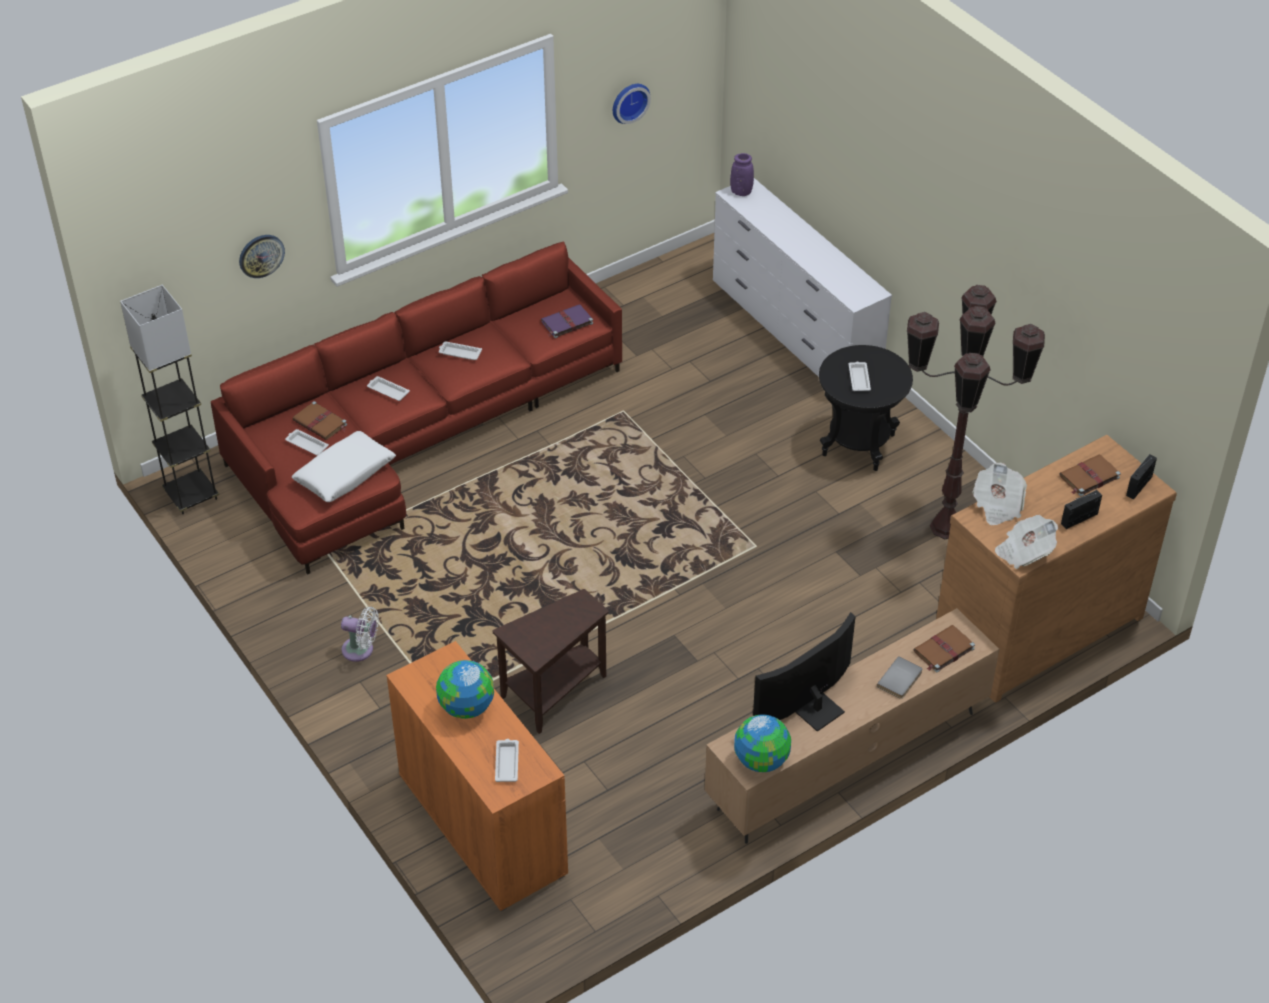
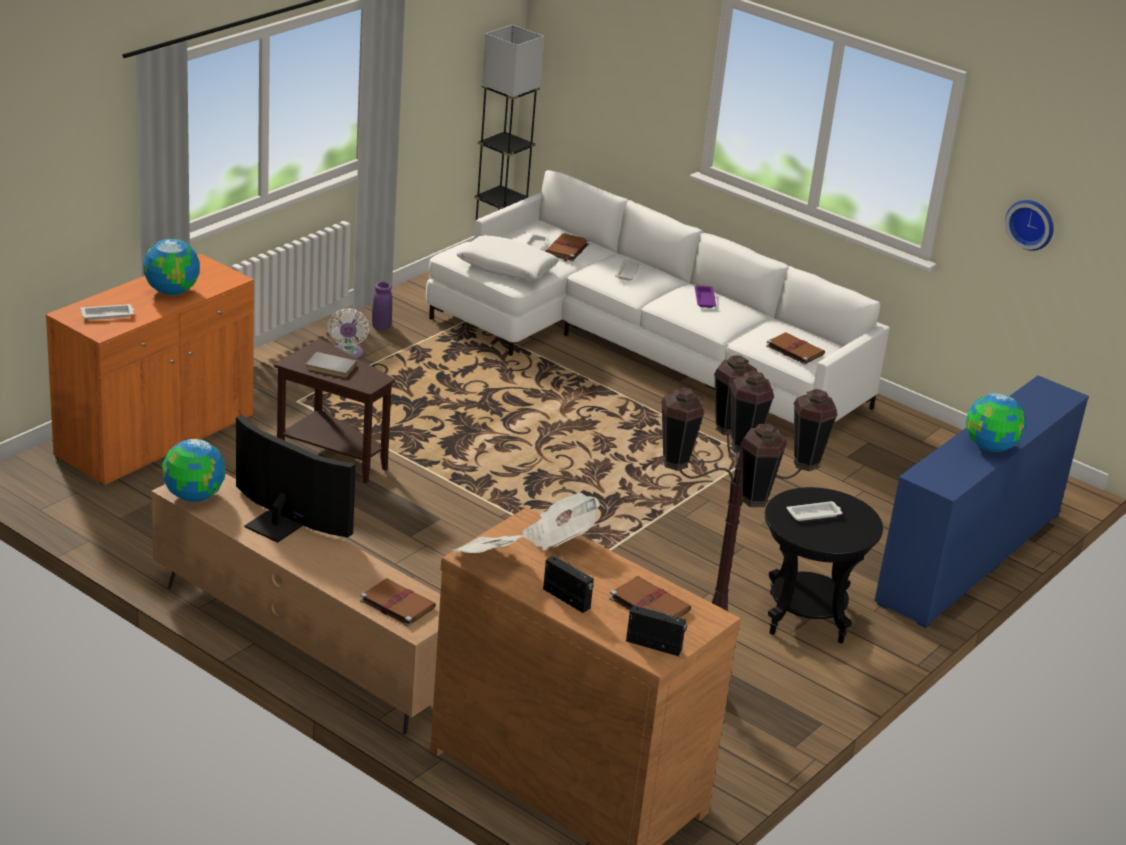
camera: 70 degrees right, 15 degrees down
(261, 255) = (645, 95): wall clock -> none
(414, 435) = (640, 347): red sofa -> white sofa
(459, 353) = (704, 299): white tray -> purple tray
(566, 323) = (794, 350): purple book -> brown book
(741, 192) = (1052, 390): purple vase -> purple vase (381, 326)
(794, 332) = (969, 557): white dresser -> blue dresser
(819, 252) = (990, 447): none -> globe
(901, 680) = (339, 577): grey book -> grey book (330, 367)

